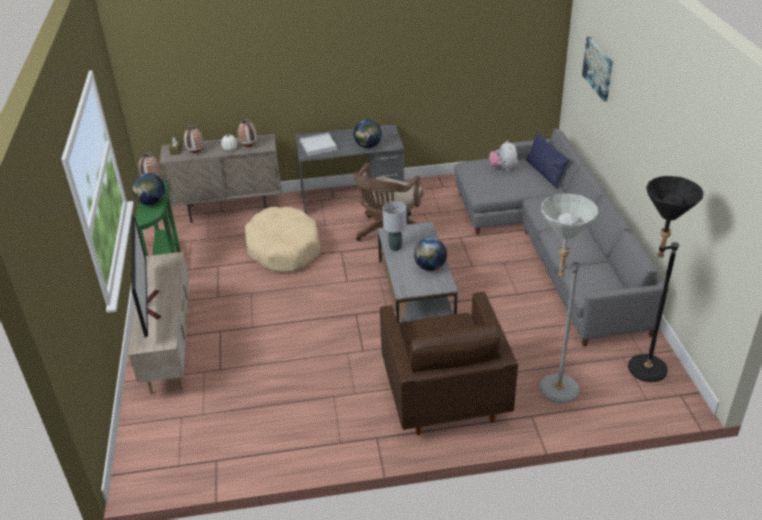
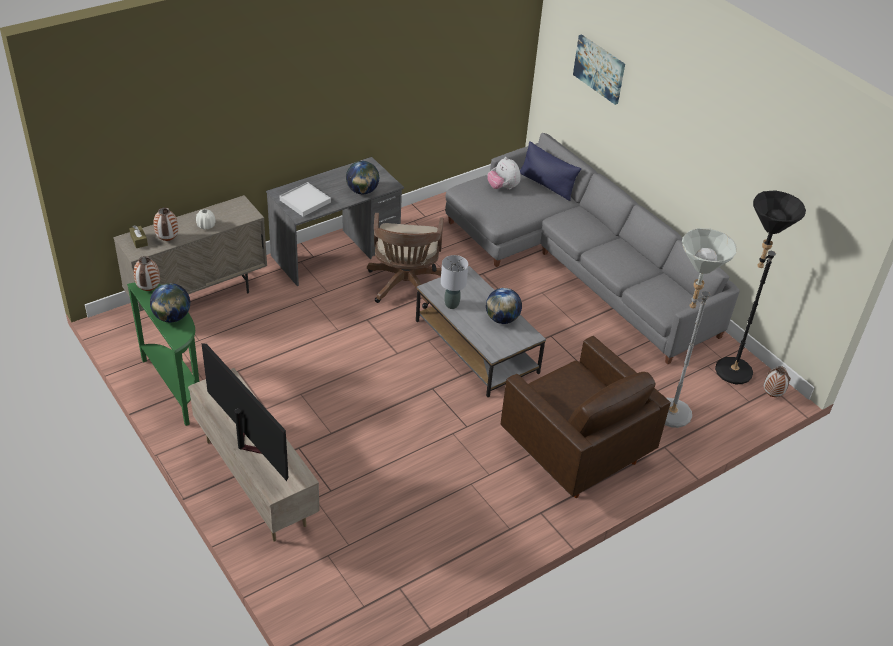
camera: 30 degrees left, 5 degrees up
(248, 146) = (227, 218): vase -> vase (771, 395)
(283, 248) = (300, 331): beige dog bed -> none

